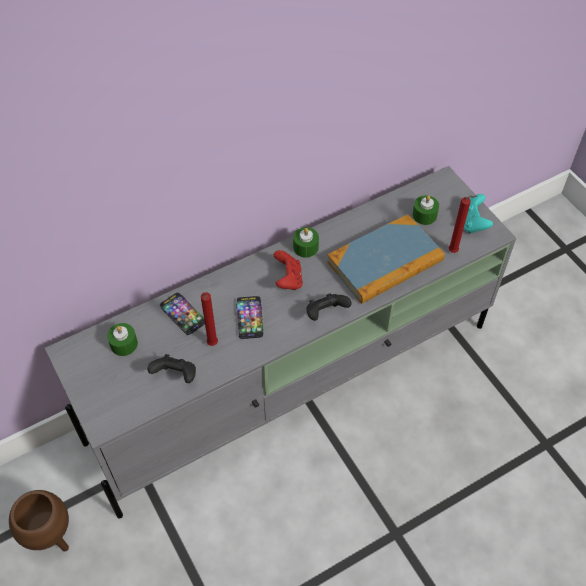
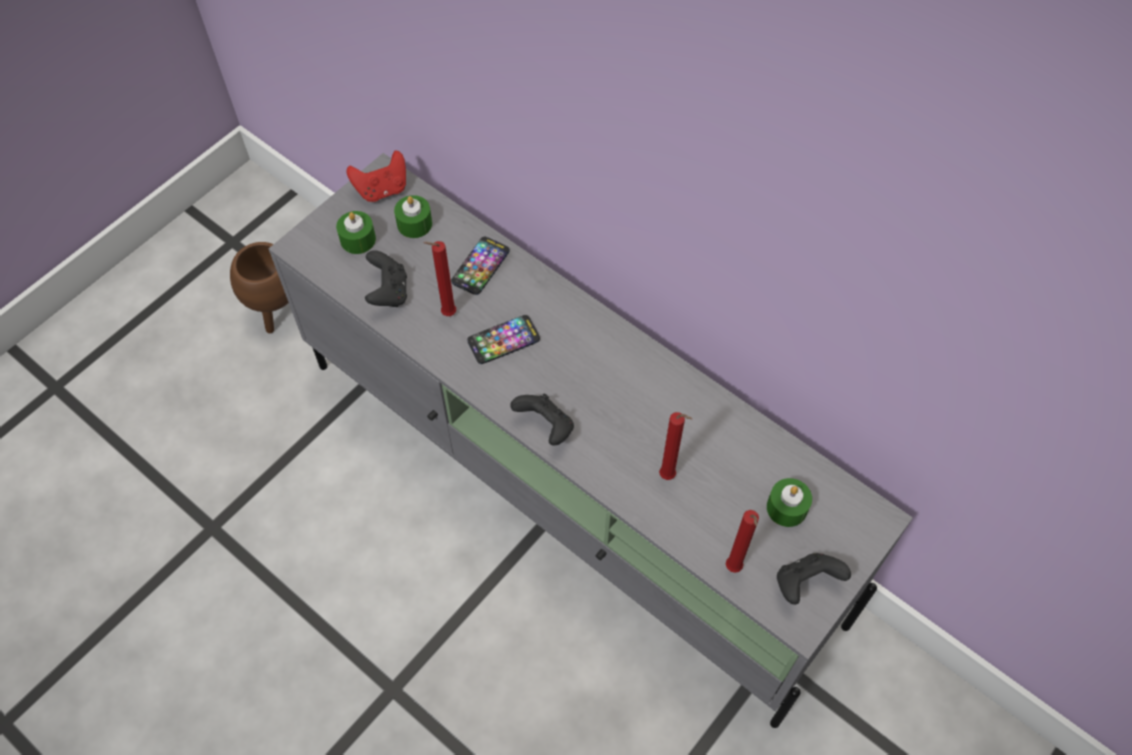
camera: 70 degrees right, 5 degrees up
(288, 280) = (584, 364): red game controller -> red game controller (382, 189)
(305, 247) = (649, 368): green candle -> green candle (358, 239)
(385, 262) = (669, 477): book -> red candle
(472, 223) = (805, 583): turquoise game controller -> black game controller

